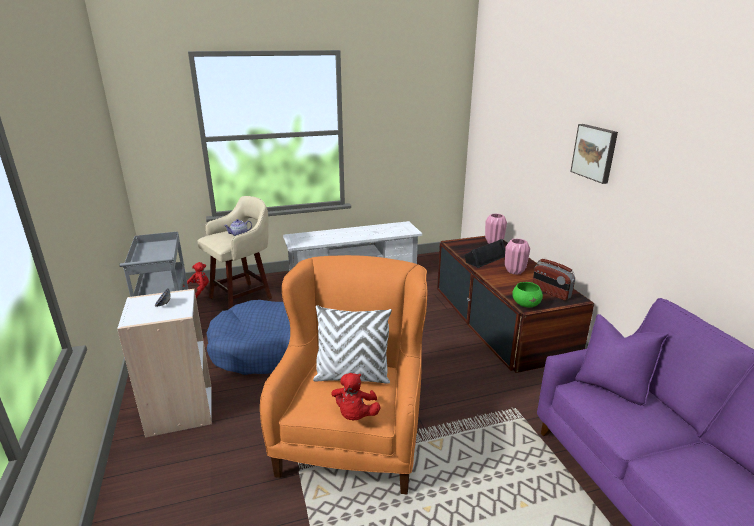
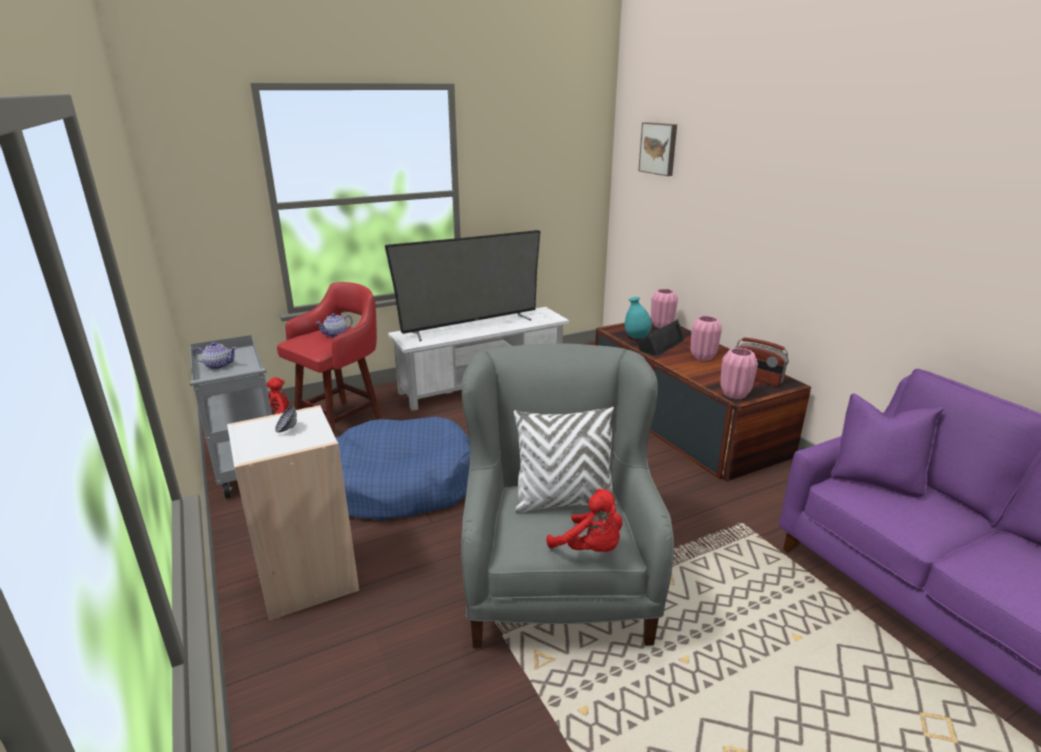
camera: 10 degrees left, 0 degrees up
(149, 252) = (218, 366): none -> teapot
(243, 297) = (342, 420): beige stool -> red stool
(345, 233) = (471, 326): none -> television
(354, 433) = (556, 578): orange armchair -> grey armchair
(355, 415) = (590, 549): red plush toy -> red plush toy turned 45 degrees counterclockwise
(469, 251) = (636, 337): none -> turquoise vase
(526, 304) = (734, 394): green bowl -> pink vase
(595, 152) = (804, 202): picture -> picture (659, 148)

